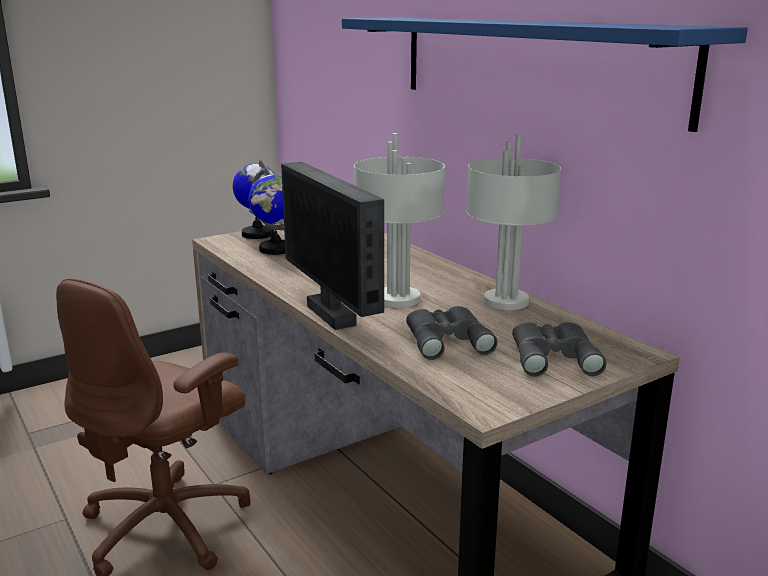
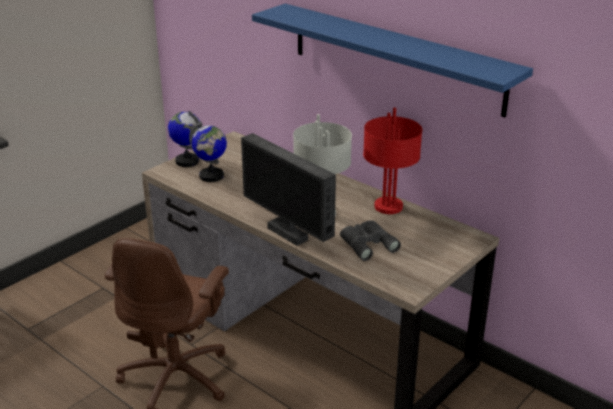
camera: 15 degrees left, 10 degrees up
(507, 302) = (389, 207): grey table lamp -> red table lamp
(553, 355) = (432, 247): grey binoculars -> none

